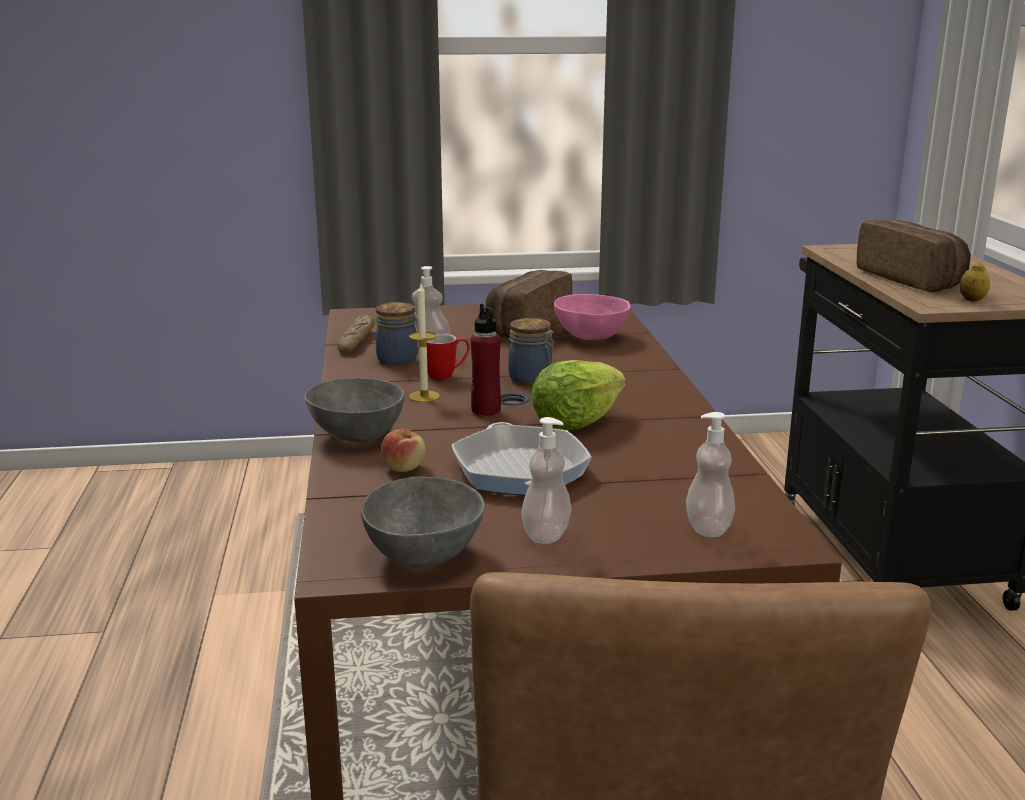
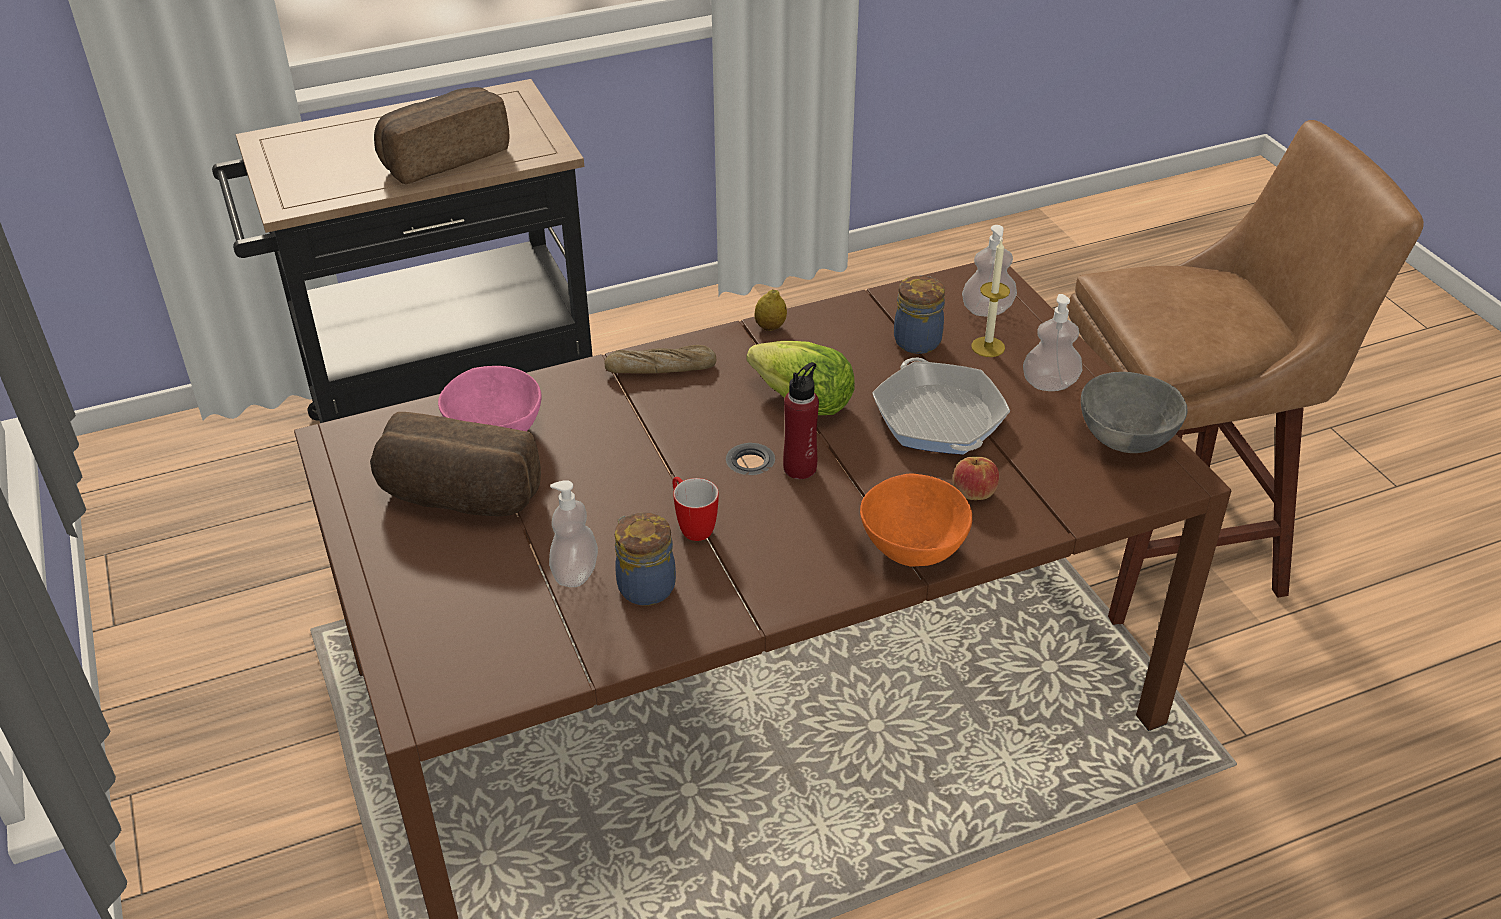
camera: 105 degrees left, 20 degrees up
(356, 434) = (912, 550): grey bowl -> orange bowl
(357, 341) = (572, 655): bread -> bread (661, 368)
(424, 396) = (773, 527): candle -> candle (988, 347)
(520, 471) = (939, 418): frying pan -> frying pan turned 105 degrees clockwise
(532, 379) = (681, 454): jar -> jar (918, 340)
(972, 300) = (526, 130): lemon -> lemon (770, 327)

